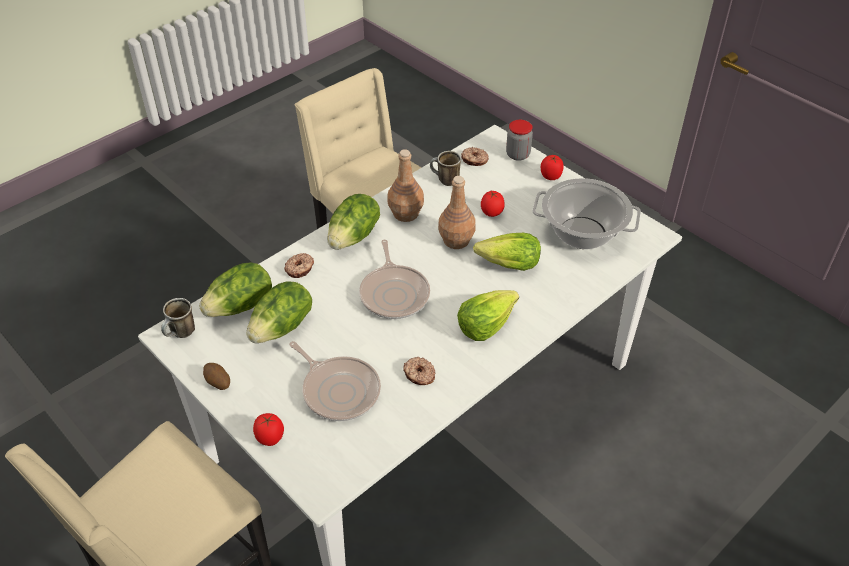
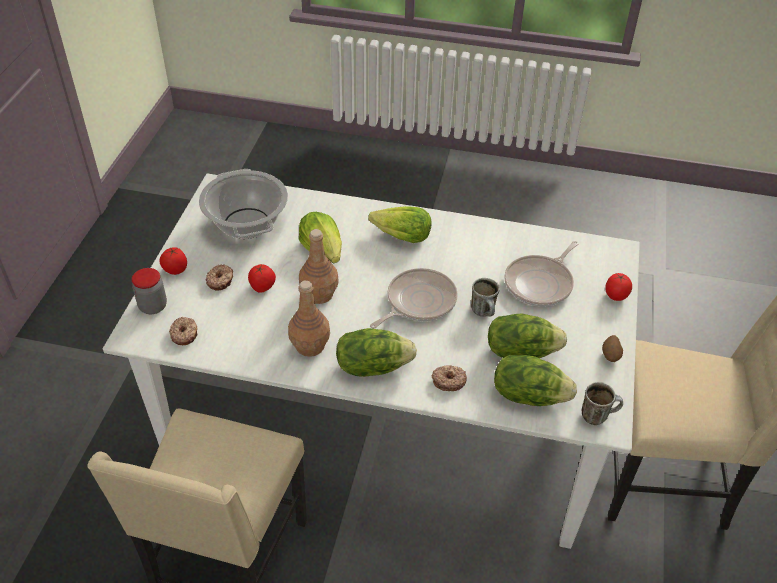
camera: 125 degrees left, 0 degrees up
(339, 390) = (540, 283): frying pan -> frying pan turned 150 degrees counterclockwise
(419, 375) = (483, 249): donut -> donut (220, 281)
(444, 181) = (236, 341): mug -> mug (485, 313)

